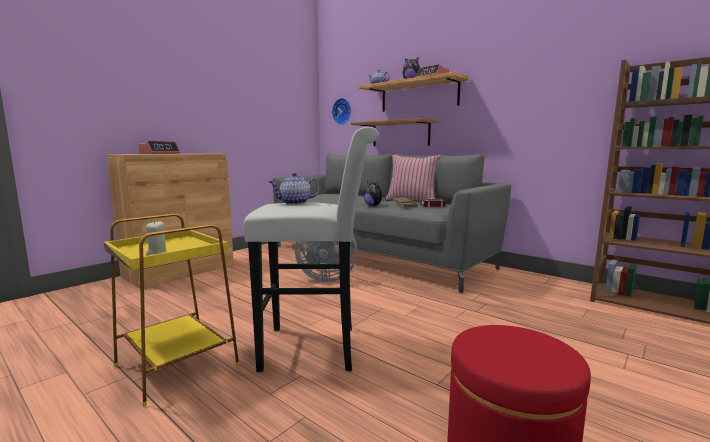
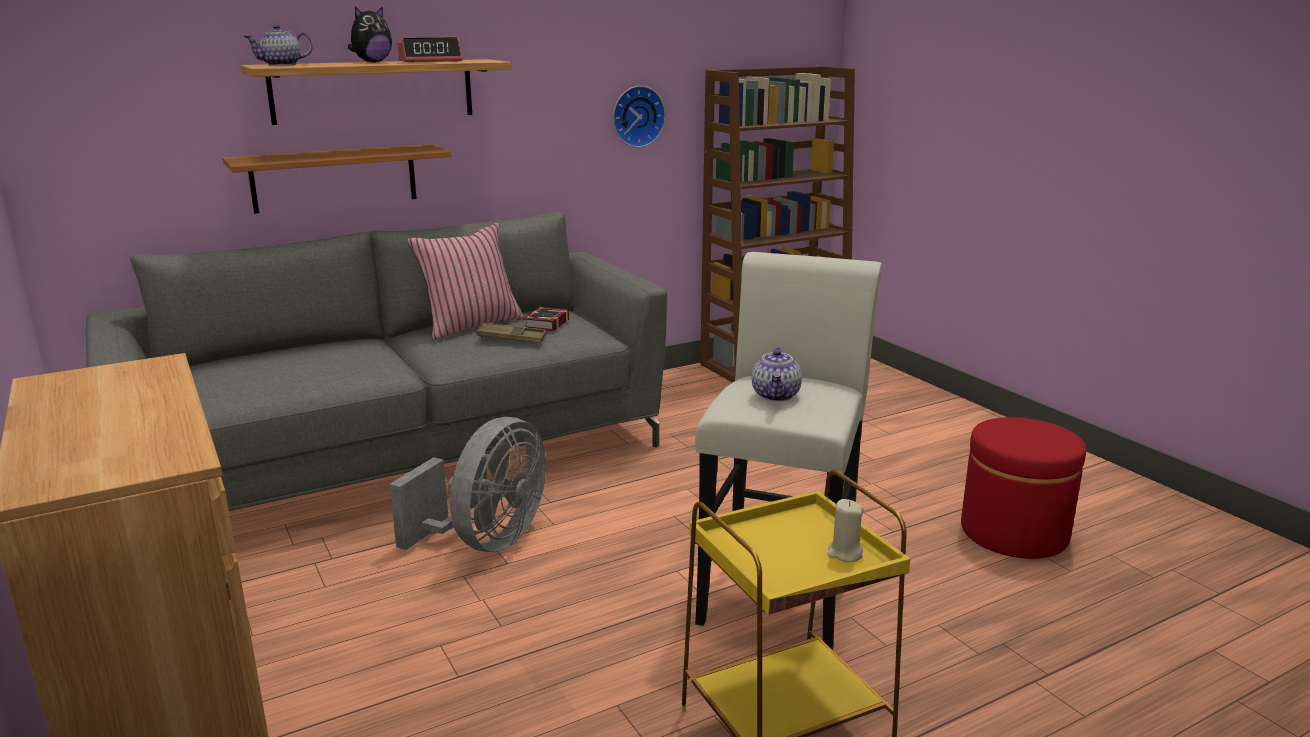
camera: 70 degrees left, 10 degrees up
(159, 153) = (81, 430): alarm clock -> none
(342, 111) = (112, 123): wall clock -> wall clock (637, 116)
(373, 205) = (466, 360): plush toy -> none

